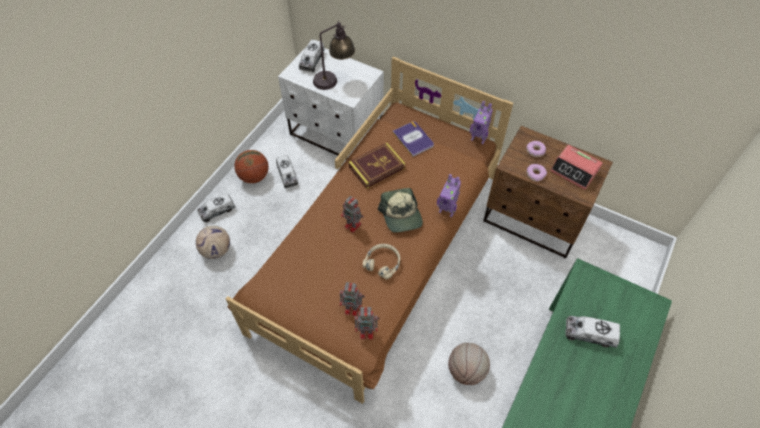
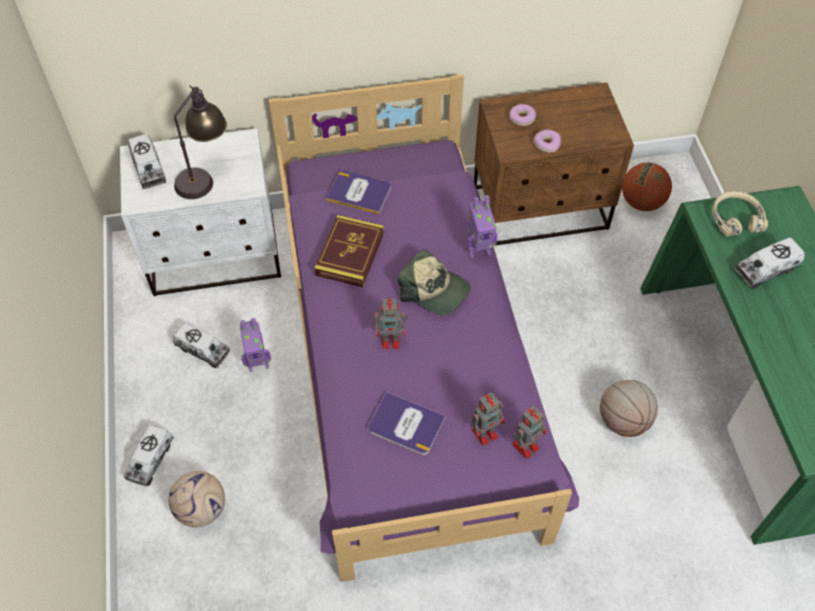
camera: 40 degrees left, 0 degrees up
(254, 176) = (158, 381): basketball -> basketball (641, 202)
(317, 273) = (405, 424): none -> book
(379, 251) = (408, 361): brown bed -> purple bed
(383, 262) = (467, 357): beige headphones -> beige headphones (735, 218)
(478, 138) = (432, 146): toy robot -> toy robot (258, 363)
(574, 171) = (581, 115): alarm clock -> none

